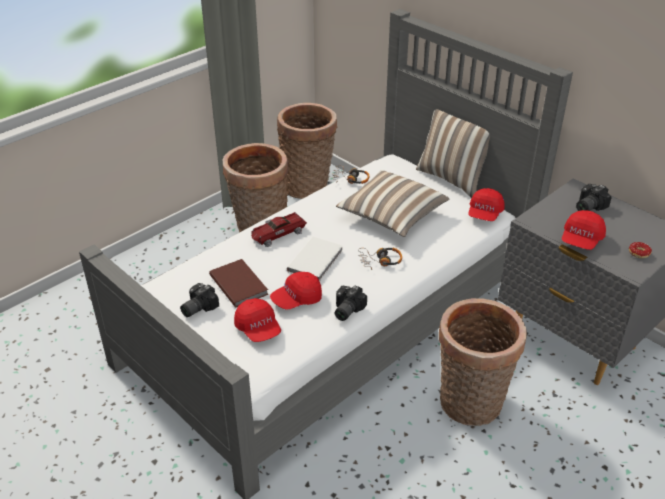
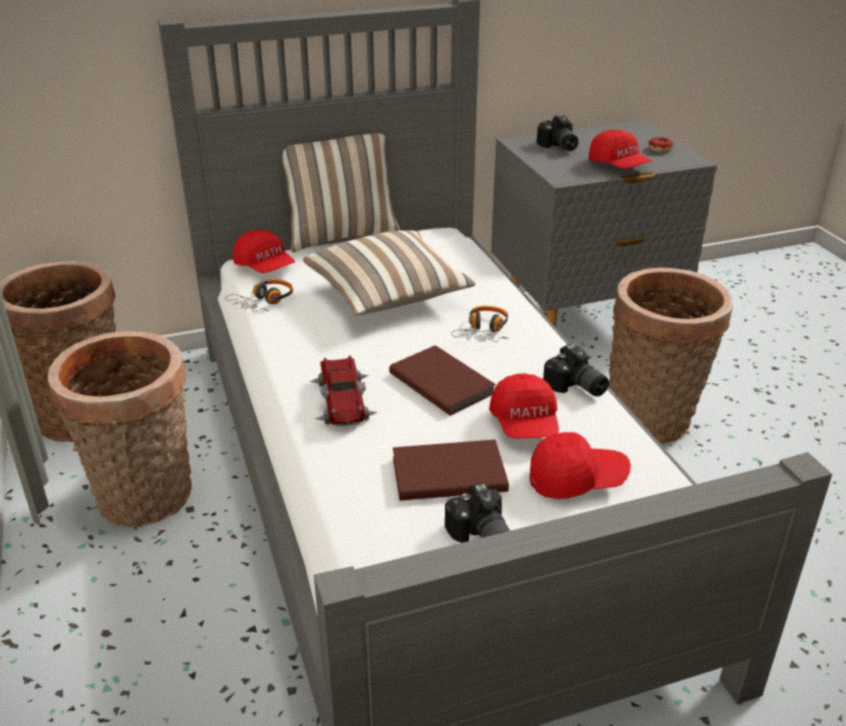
camera: 65 degrees left, 5 degrees down
(317, 261) = (442, 382): white book -> brown book
(484, 214) = (441, 236): red cap -> red cap (265, 266)

